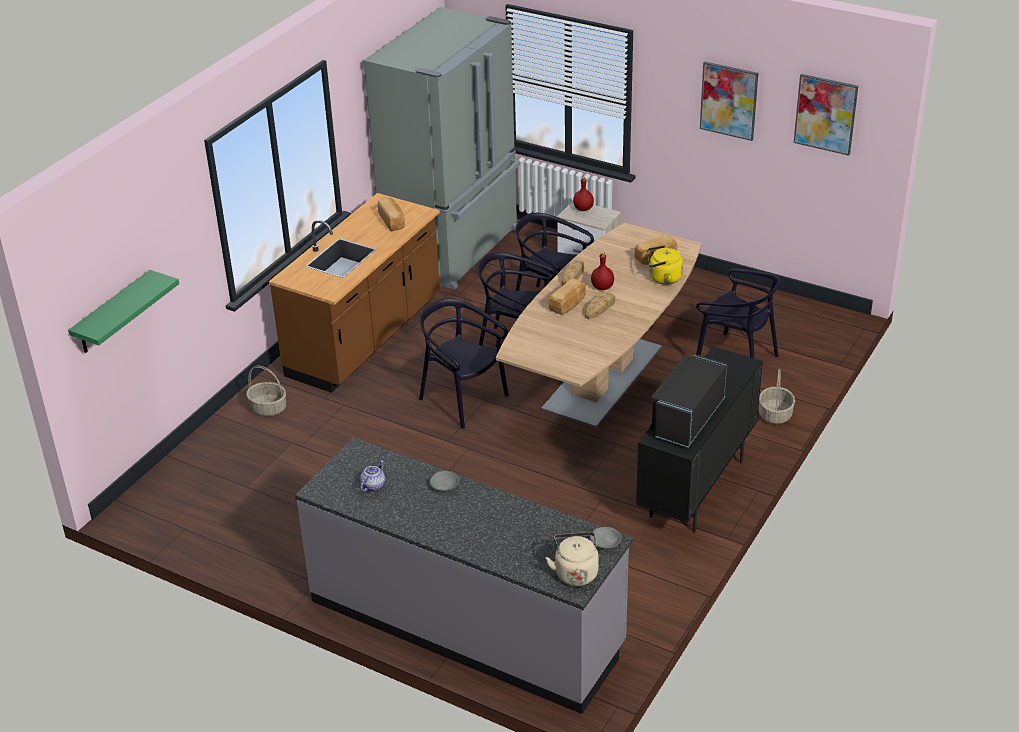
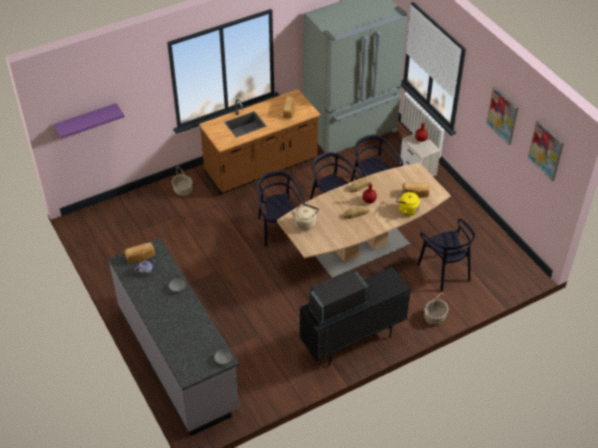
camera: 30 degrees right, 10 degrees up
(113, 313) = (86, 120): green shelf -> purple shelf
(568, 304) = (341, 204): bread -> bread (140, 257)
(575, 572) = (194, 368): beige kettle -> beige kettle (305, 223)

